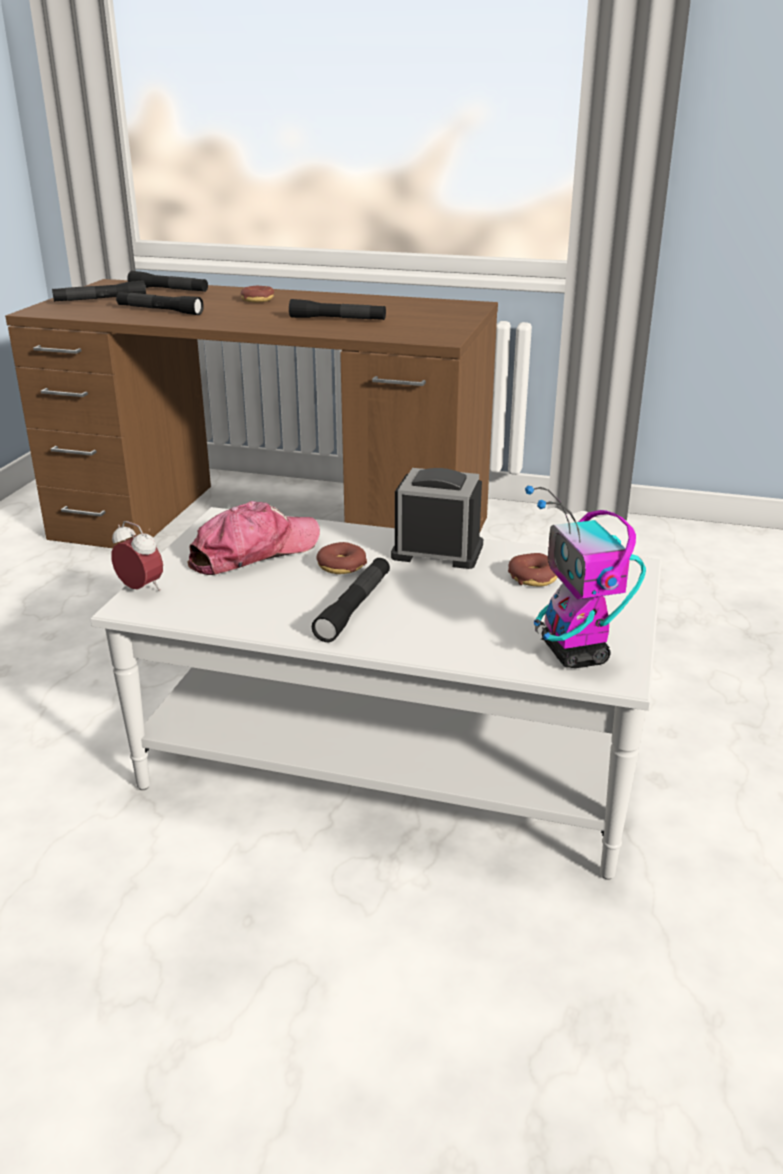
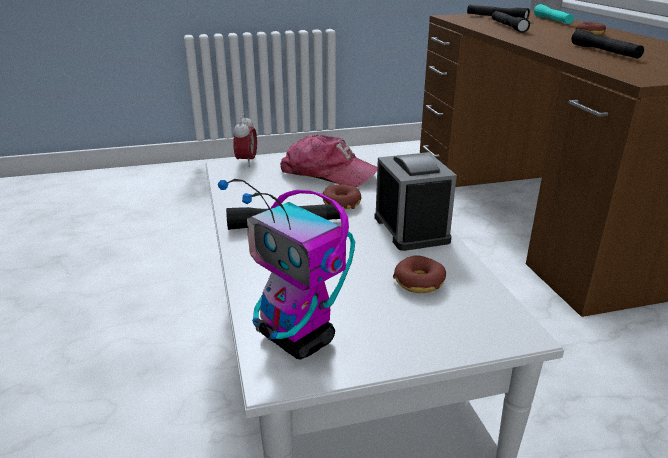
camera: 60 degrees right, 0 degrees up
(168, 290) = (552, 20): black flashlight -> turquoise flashlight
(575, 654) = (298, 339): toy robot -> toy robot turned 90 degrees counterclockwise

